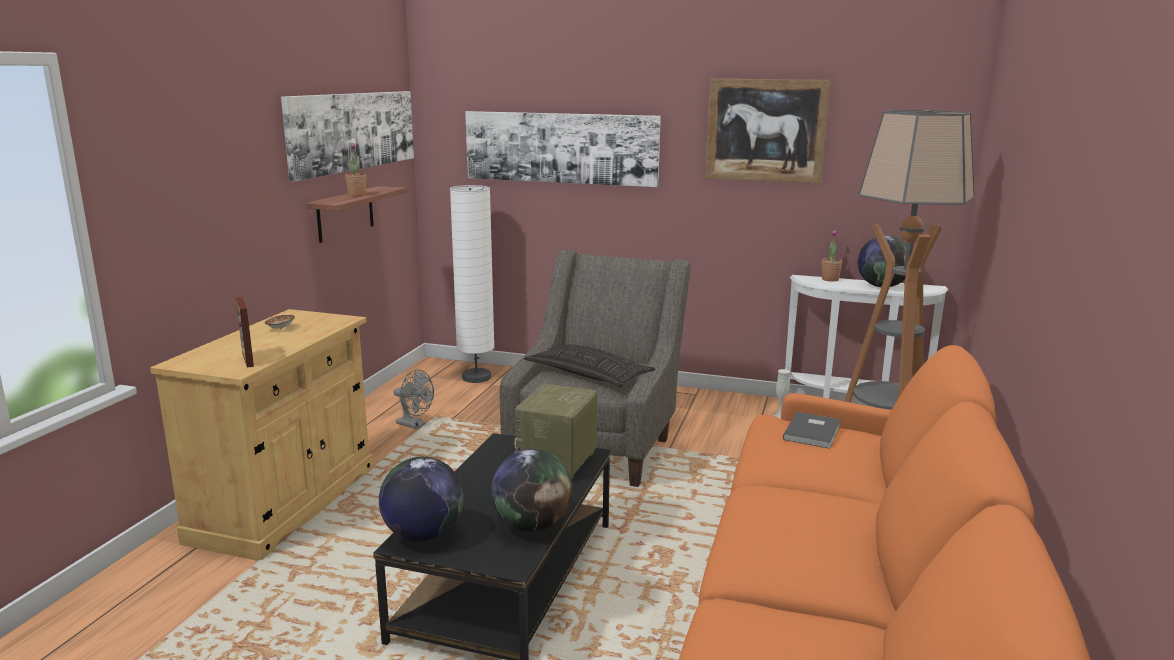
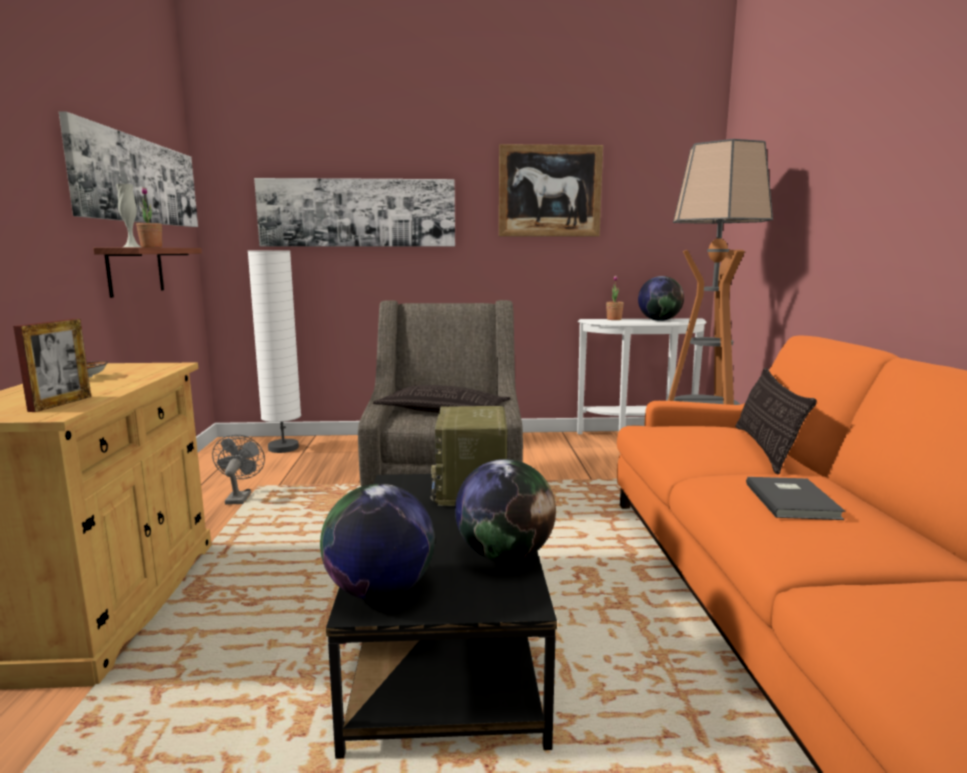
camera: 20 degrees left, 5 degrees down
(248, 359) = (60, 404): picture frame -> picture frame turned 120 degrees counterclockwise
(415, 425) = (239, 497): grey fan -> grey fan turned 105 degrees counterclockwise
(780, 417) = (586, 445): white vase -> white vase (132, 247)
(814, 432) = (696, 429): grey book -> grey book (793, 500)
(860, 466) = (765, 449): none -> pillow

